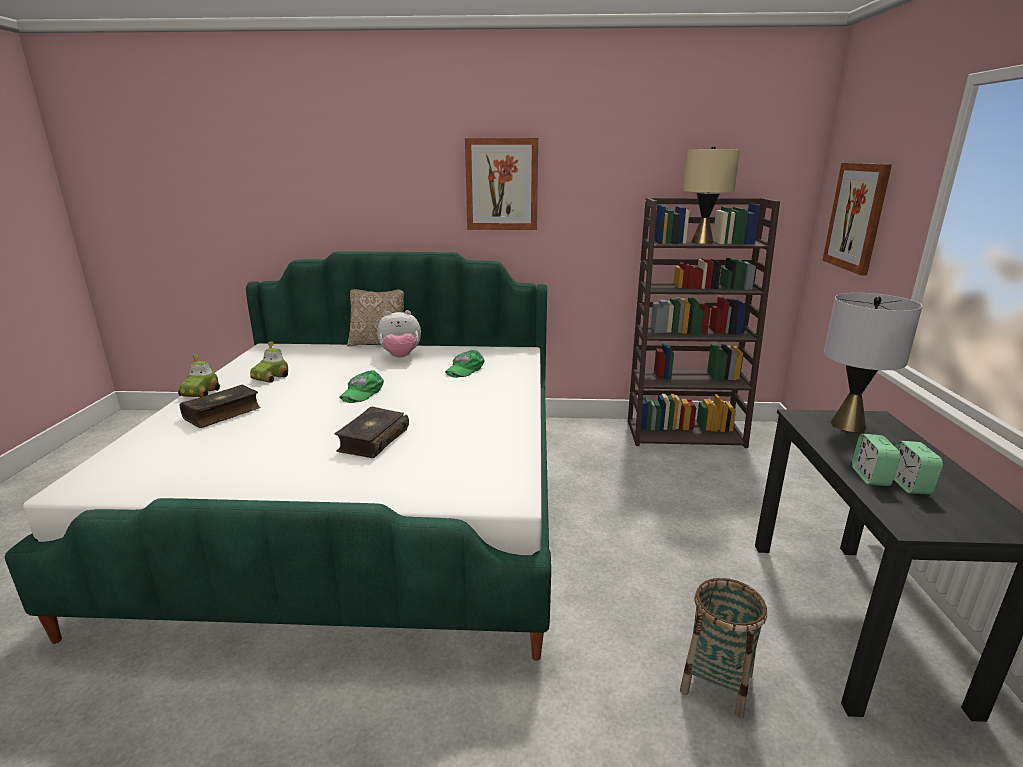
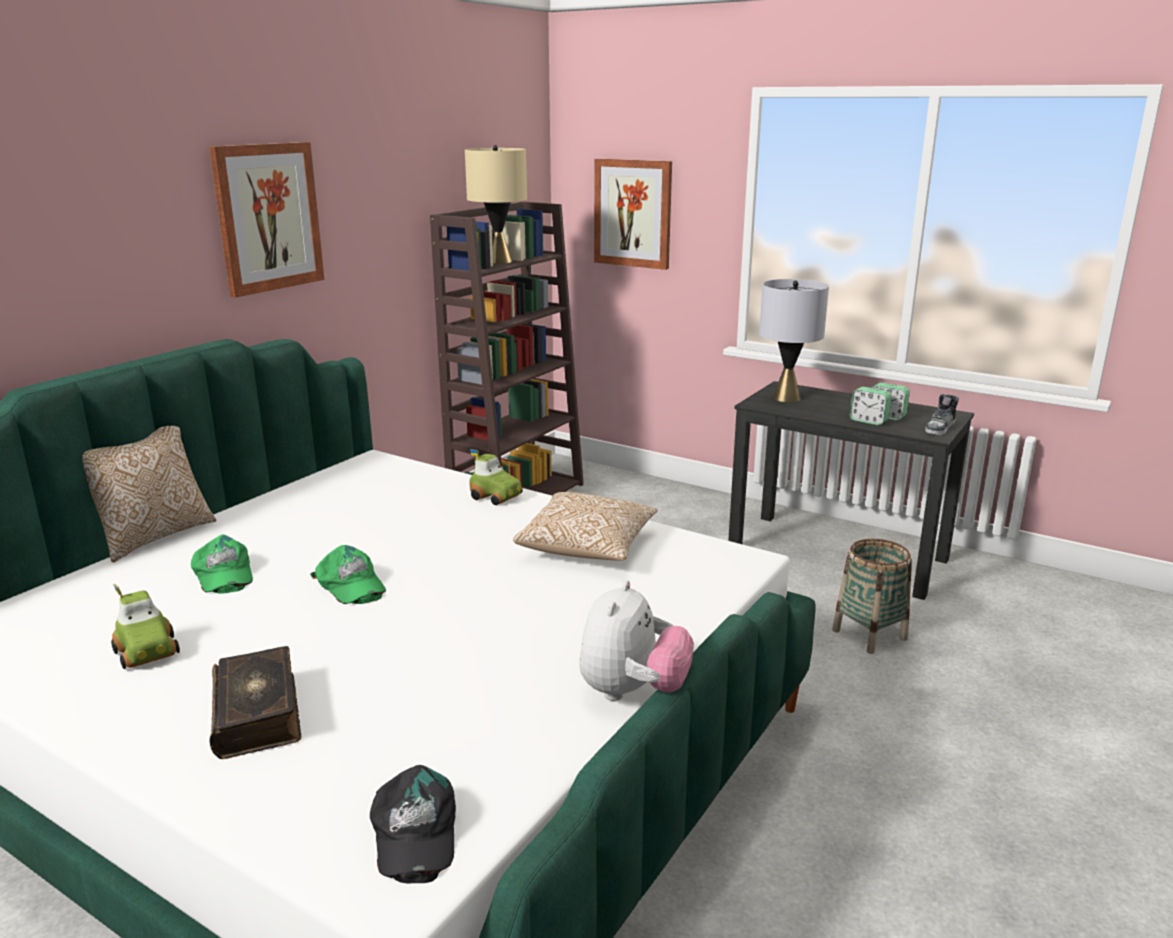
camera: 60 degrees left, 0 degrees up
(122, 476) = (413, 832): none -> black cap
(201, 393) = (104, 733): toy car -> toy car (497, 496)
(372, 440) = (530, 604): book -> none
(400, 357) = (249, 533): plush toy -> plush toy (632, 692)
(464, 369) = (376, 504): green cap -> green cap (222, 574)
(470, 436) = (587, 546): none -> pillow
(942, 526) = (940, 428): none -> shoe

